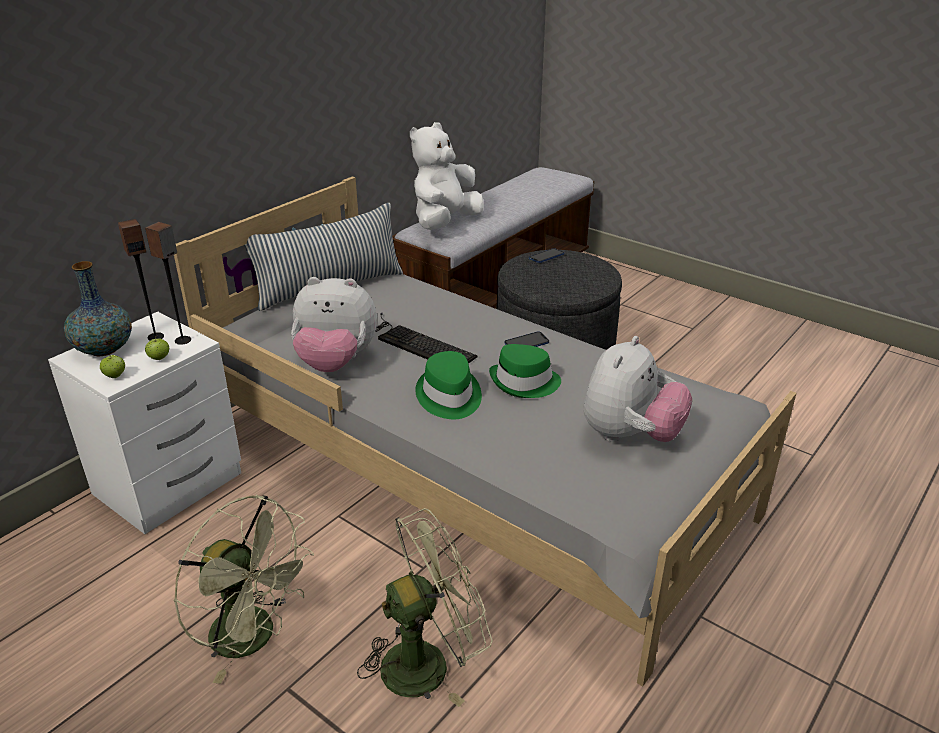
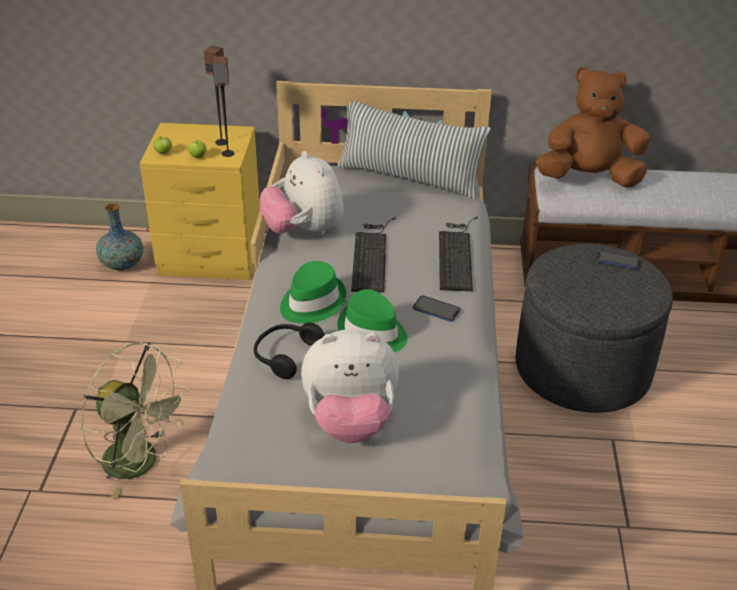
camera: 55 degrees right, 5 degrees up
(104, 349) = (188, 133): vase -> vase (122, 264)
(172, 483) = (212, 257): white nightstand -> yellow nightstand
(255, 638) = (106, 371): green fan -> none
(445, 223) = (588, 178): white plush toy -> brown plush toy
(465, 307) = (456, 254): none -> keyboard
(508, 438) = (285, 355): none -> black headphones

